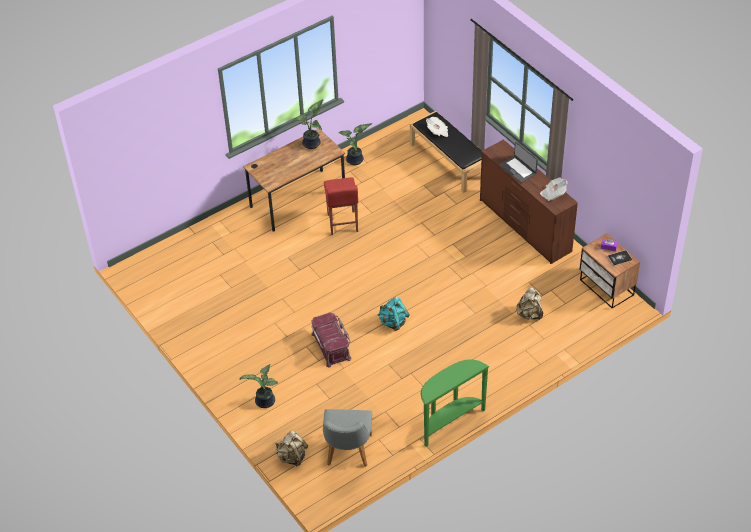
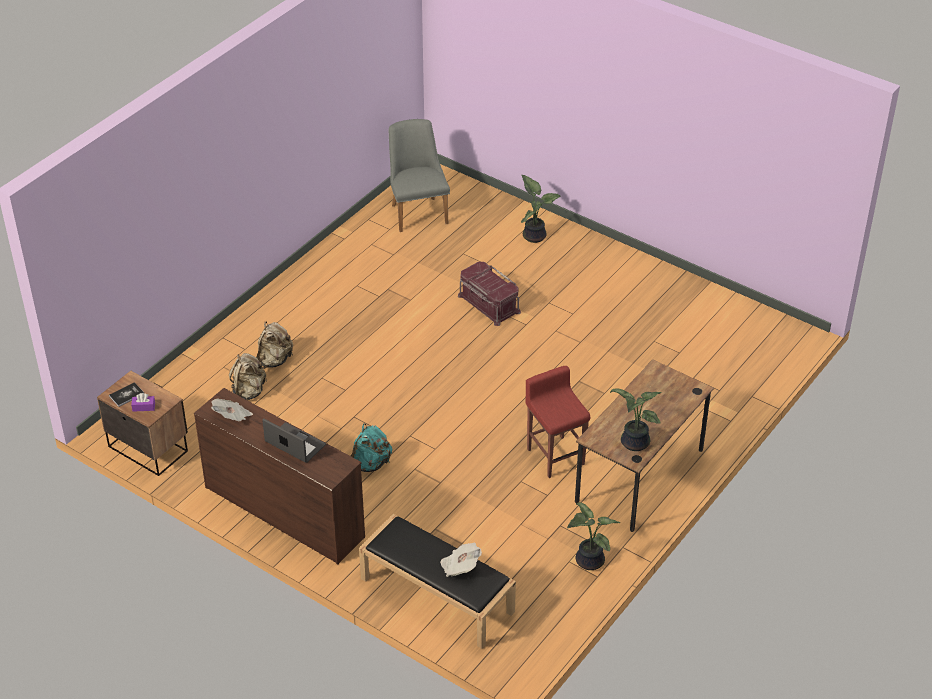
camera: 160 degrees right, 5 degrees down
(292, 457) = (475, 197): beige backpack -> beige backpack (274, 360)
(393, 322) = (424, 345): turquoise backpack -> turquoise backpack (370, 464)
(449, 422) = (315, 259): green console table -> none

